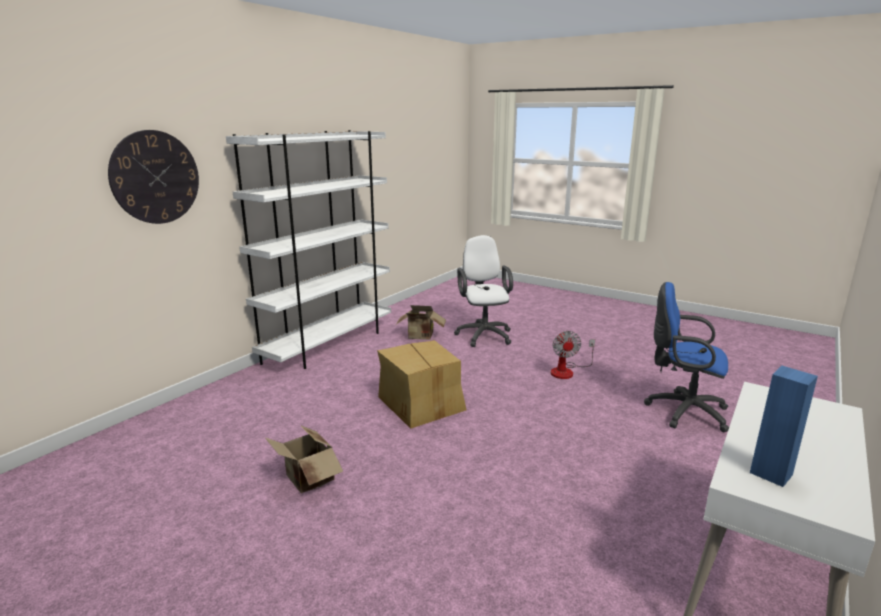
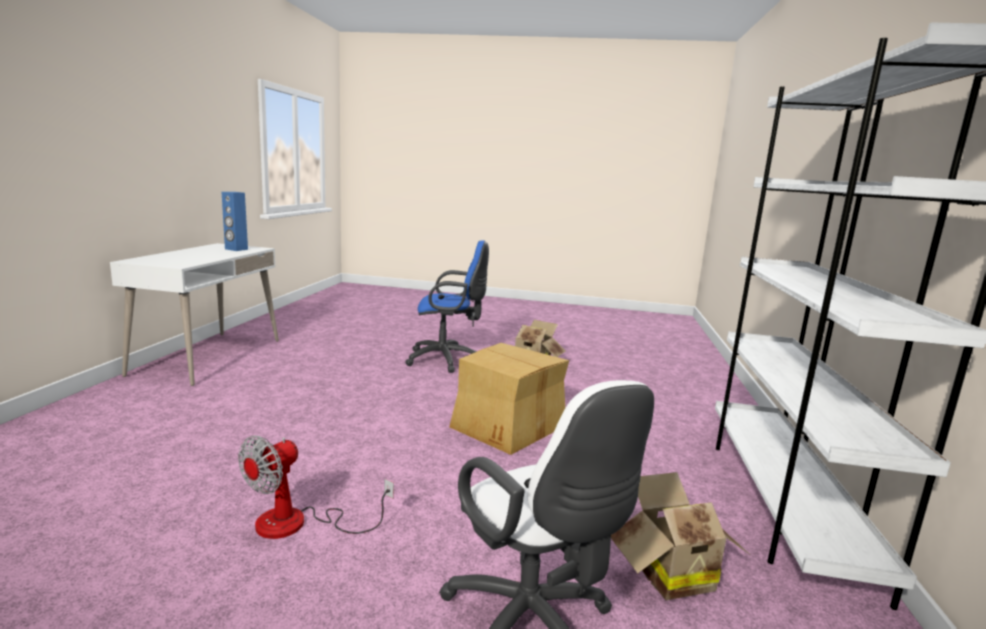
camera: 155 degrees right, 5 degrees down
(155, 177) = (805, 156): wall clock -> none
(567, 371) = (298, 524): fan -> fan turned 120 degrees counterclockwise
(682, 411) = (124, 471): blue office chair -> blue office chair (447, 360)

